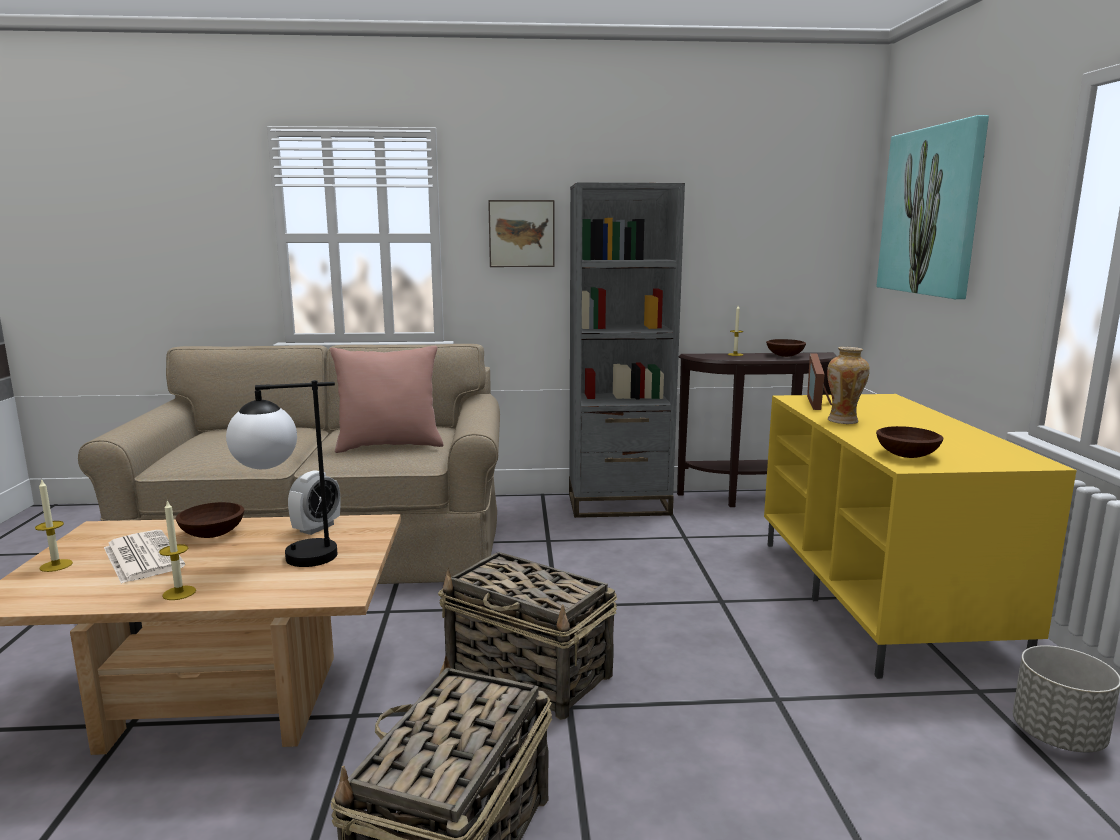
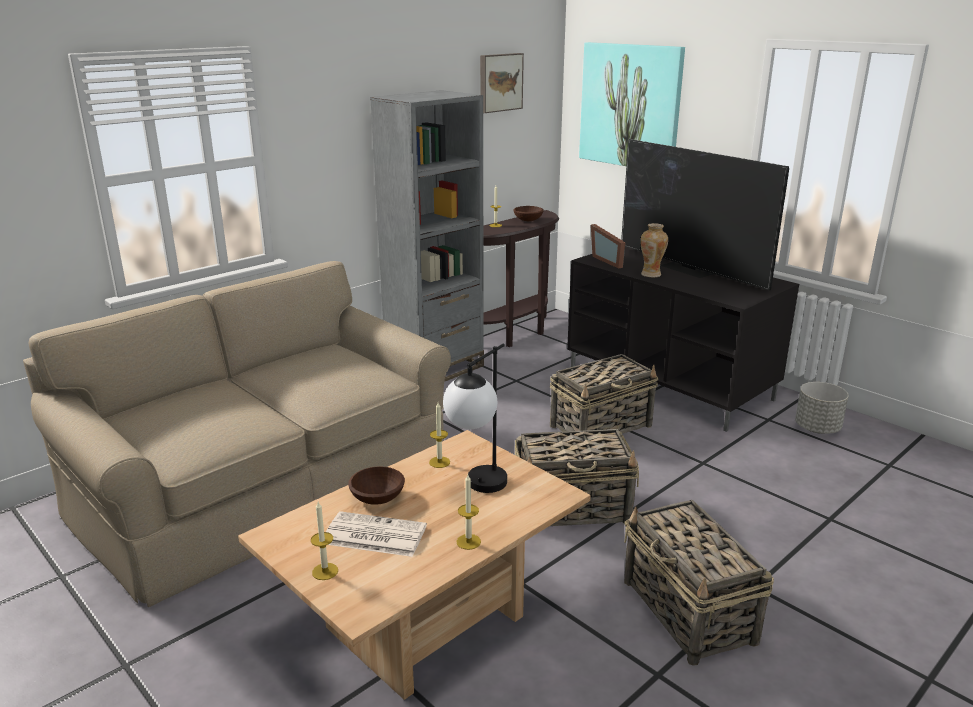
camera: 40 degrees left, 10 degrees up
(316, 528) = (439, 462): alarm clock -> candle
(389, 446) = (344, 377): pink pillow -> none
(521, 233) = (332, 145): picture -> picture (499, 82)
(708, 609) = (602, 426): none -> basket
(880, 599) = (671, 384): yellow tv stand -> black tv stand
(907, 455) = (726, 294): brown bowl -> none
(916, 426) = (689, 269): none -> television

